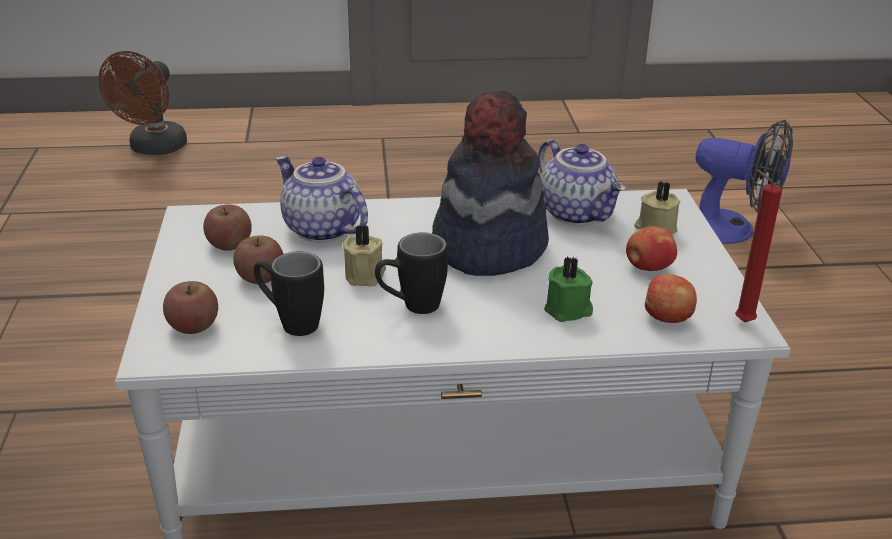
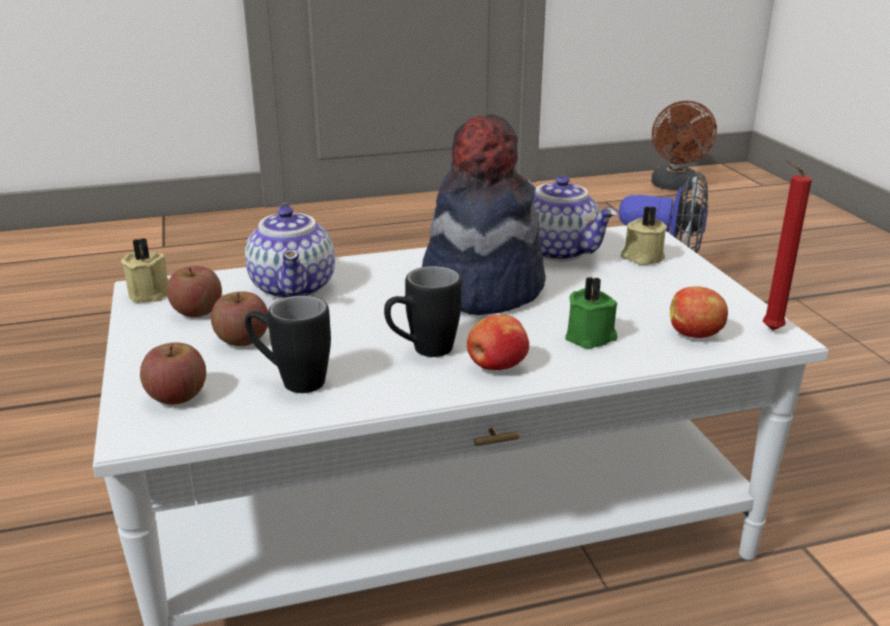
camera: 10 degrees left, 5 degrees down
(154, 149) = (66, 261): brown fan -> brown fan (675, 187)
(320, 229) = (295, 288): teapot -> teapot turned 135 degrees counterclockwise
(366, 275) = (361, 326): beige candle -> beige candle (151, 293)
(648, 268) = (652, 291): apple -> apple (496, 366)

